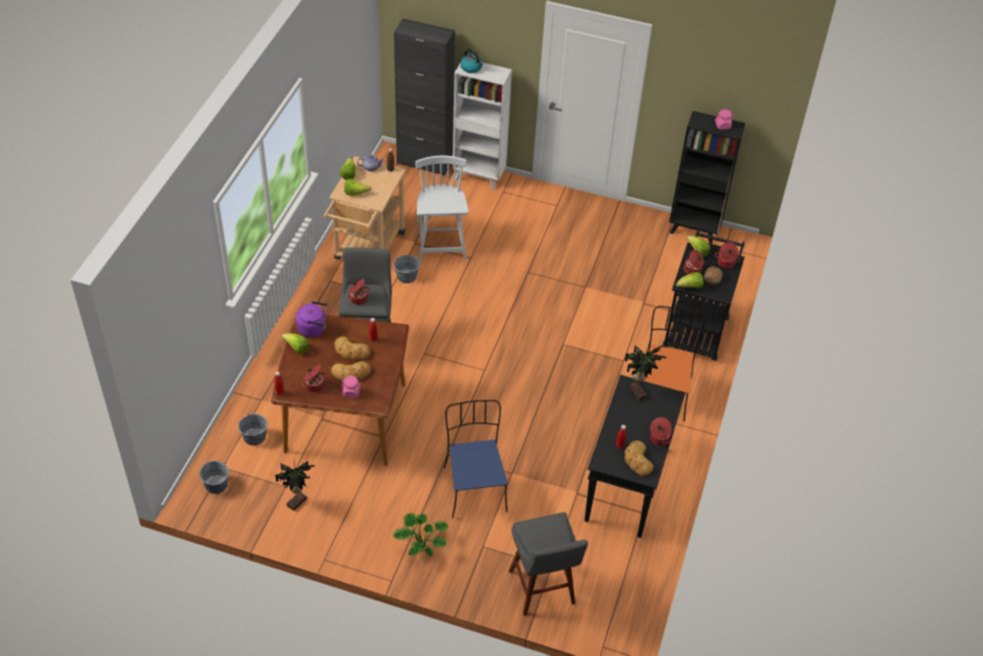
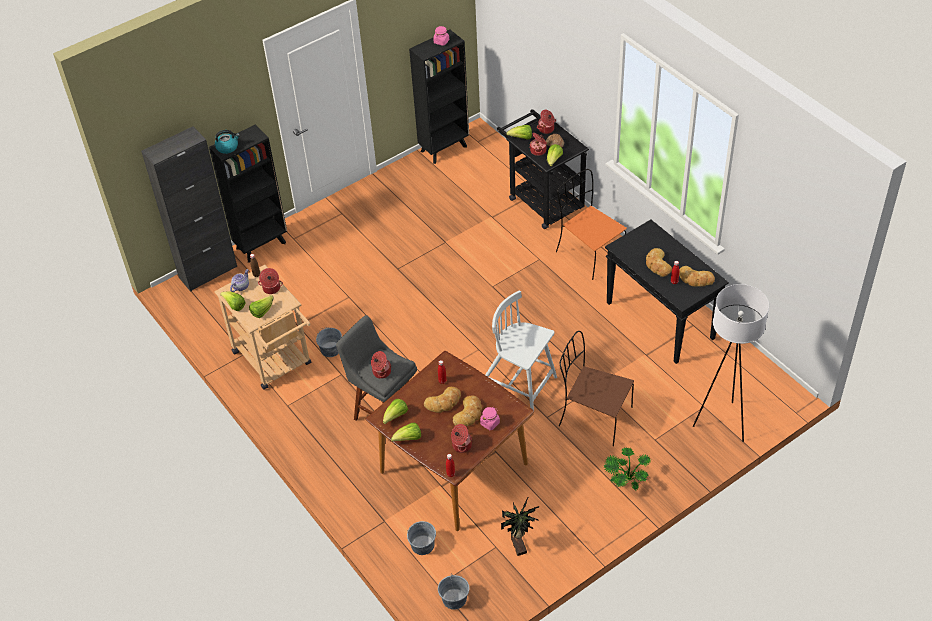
camera: 50 degrees left, 0 degrees up
(314, 328) = (395, 416): purple kettle -> lettuce
(441, 241) = (312, 307): white chair -> white chair (518, 383)
(474, 487) = (593, 416): blue chair -> brown chair
(479, 177) = (262, 245): white bookcase -> black bookcase
(542, 590) = (722, 423): grey stool -> white floor lamp
(630, 423) = (657, 265): none -> bread
(638, 391) = (630, 244): potted plant -> none
(659, 439) = (684, 256): cooking pot -> cooking pot (271, 288)

